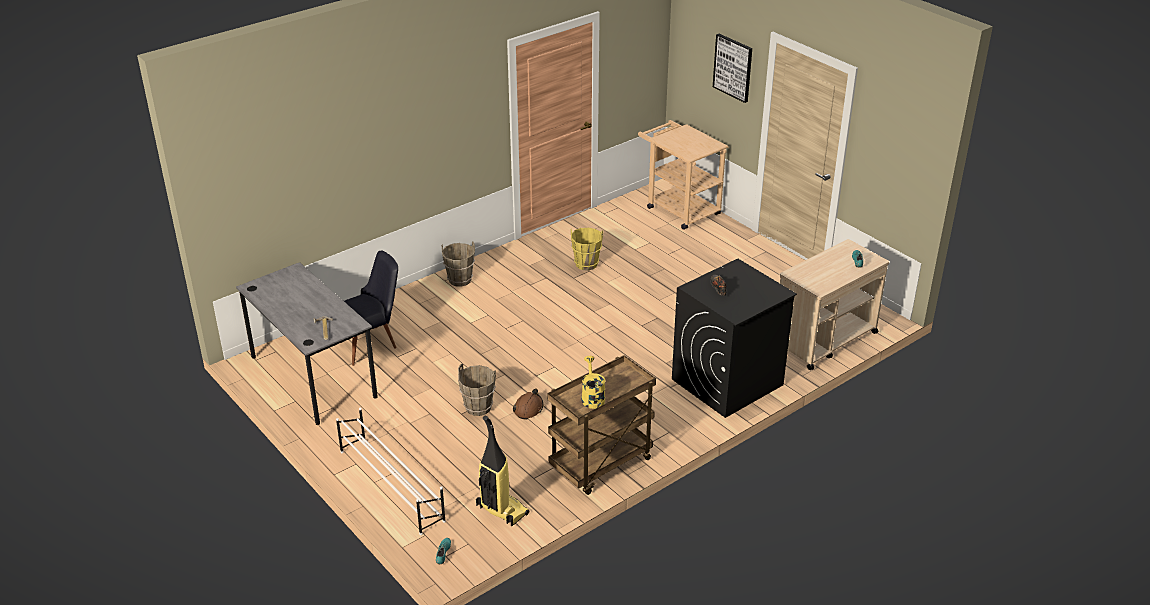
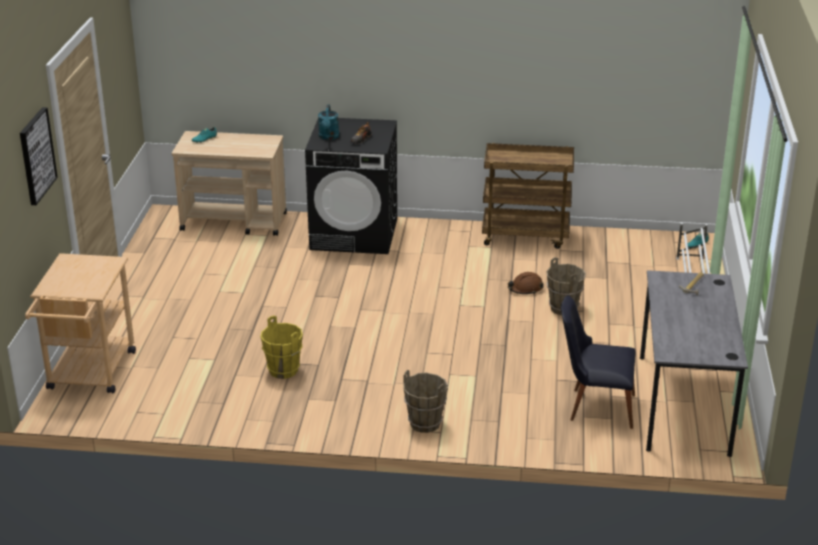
camera: 135 degrees left, 5 degrees down
(501, 510) = (629, 246): vacuum cleaner -> none
(592, 397) = (541, 160): yellow watering can -> none
(745, 277) = (328, 137): none -> turquoise watering can

